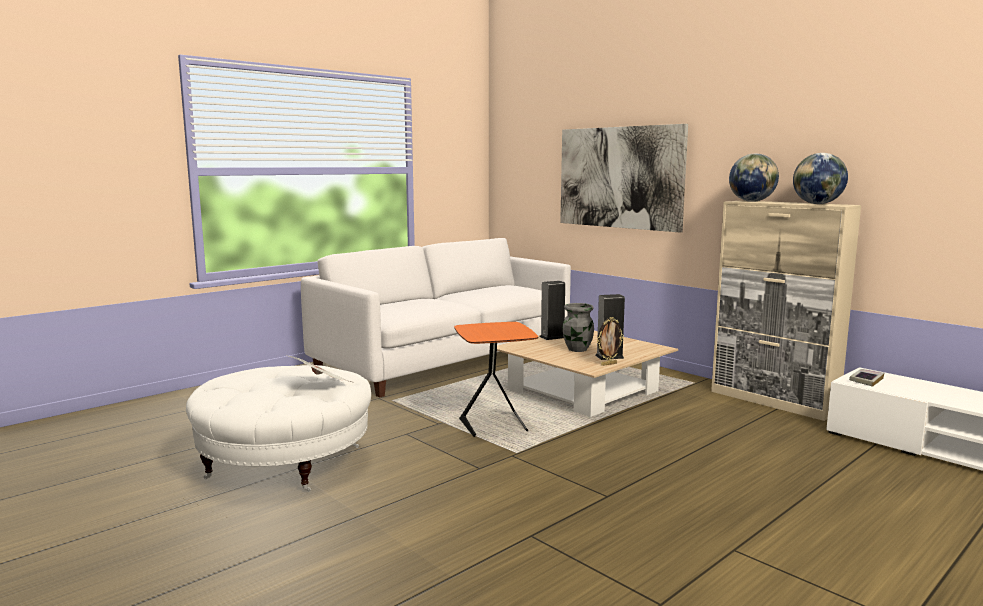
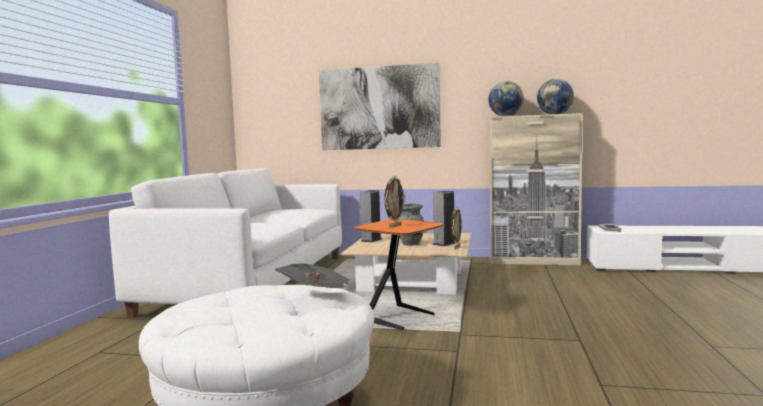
camera: 35 degrees left, 5 degrees down
(486, 331) = (394, 226): none -> picture frame

